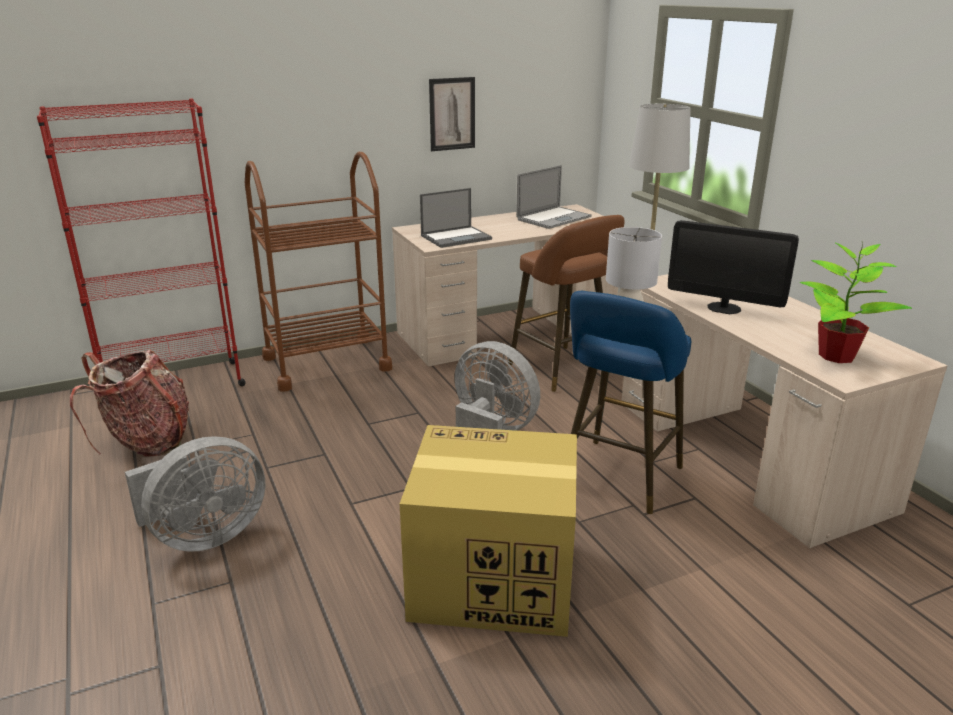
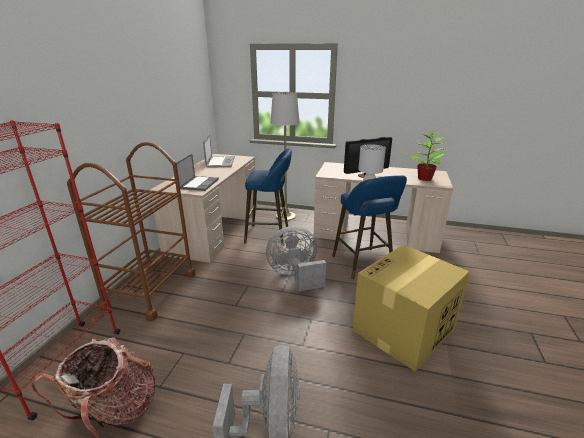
camera: 50 degrees left, 0 degrees up
(452, 114) = (161, 112): picture -> none
(563, 370) = (270, 235): brown stool -> blue stool

